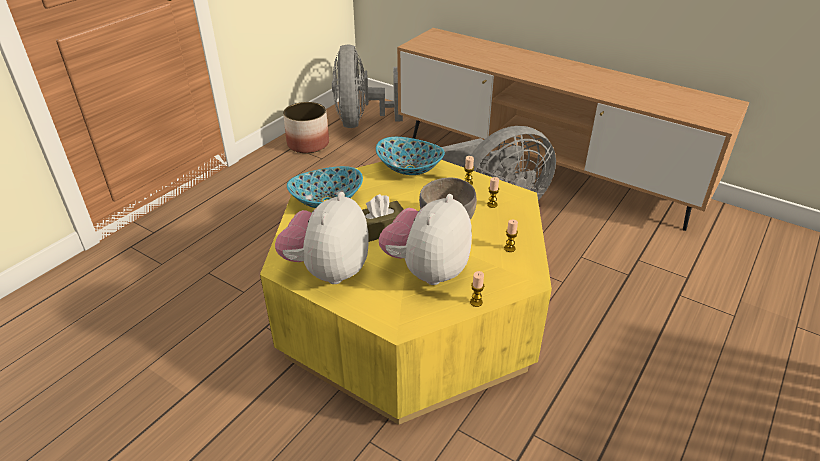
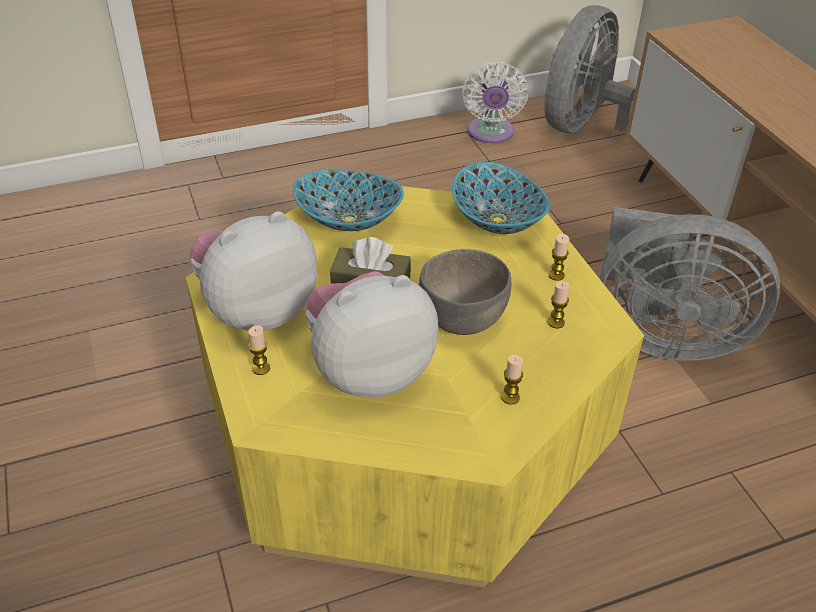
camera: 35 degrees right, 5 degrees up
(308, 144) = (490, 134): planter -> white fan
(476, 302) = (383, 447): candle -> candle (261, 368)

